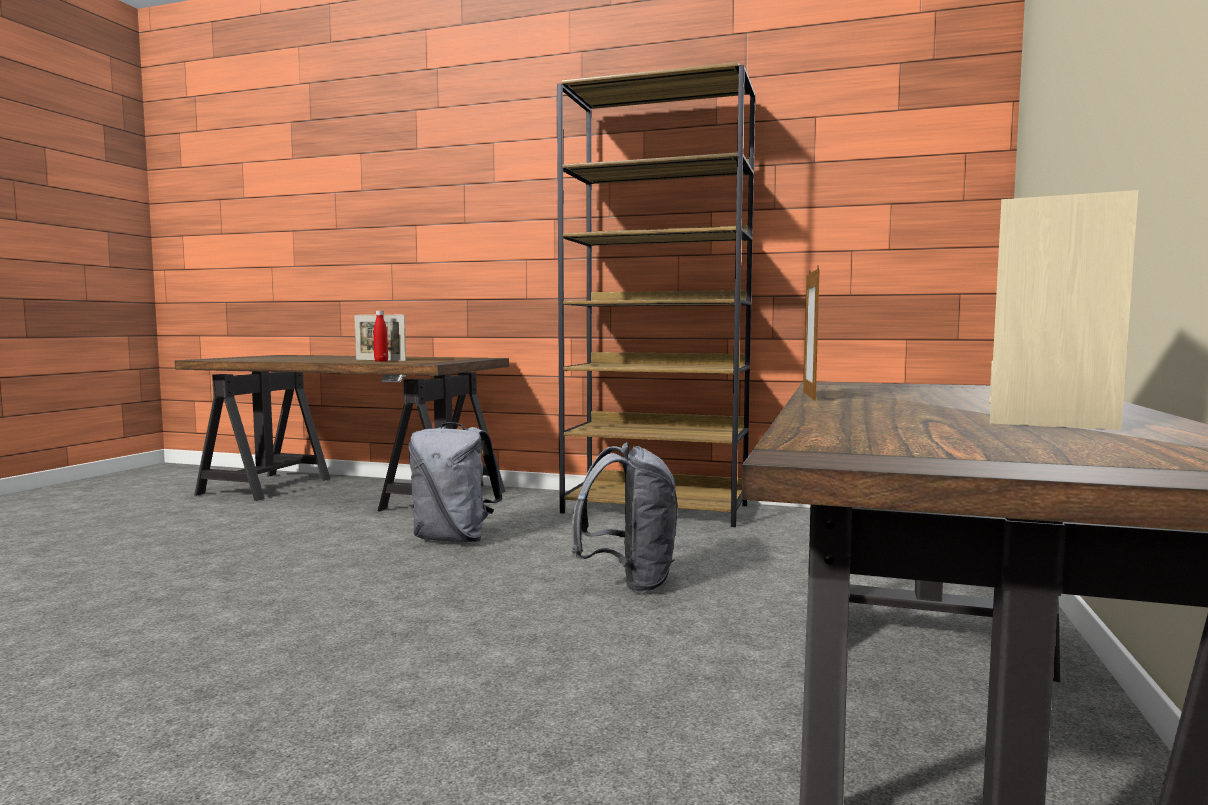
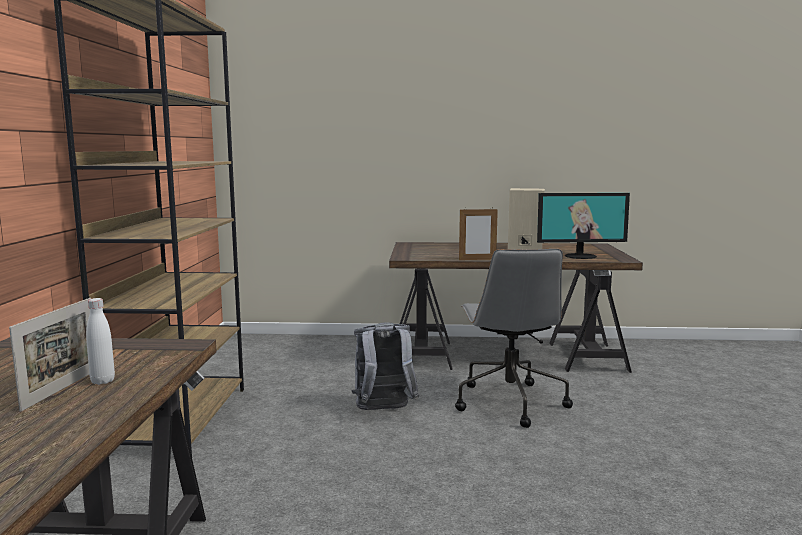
camera: 105 degrees left, 5 degrees up
(381, 361) = (102, 381): red bottle -> white bottle
(454, 539) = (297, 495): grey backpack -> none
(614, 673) = (509, 402): none -> grey office chair
(886, 434) = (580, 256): none -> monitor

